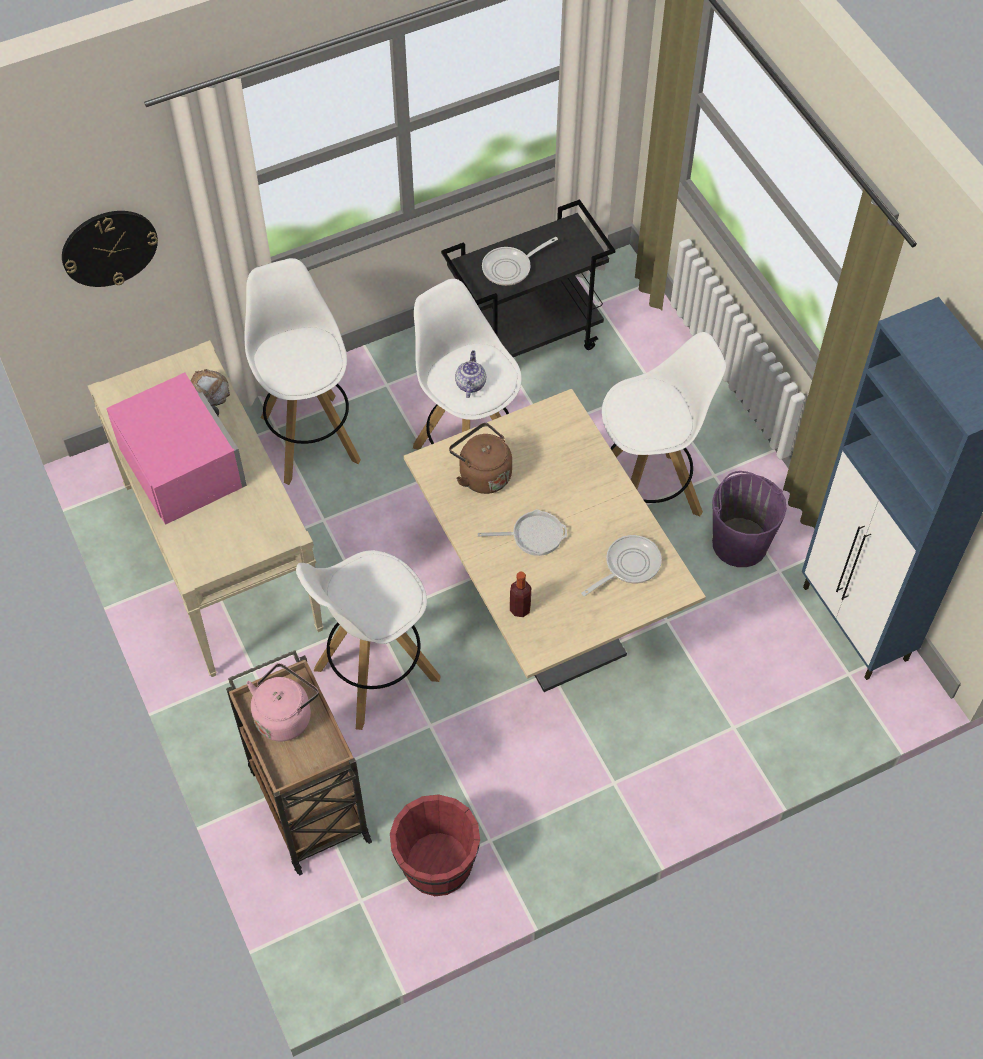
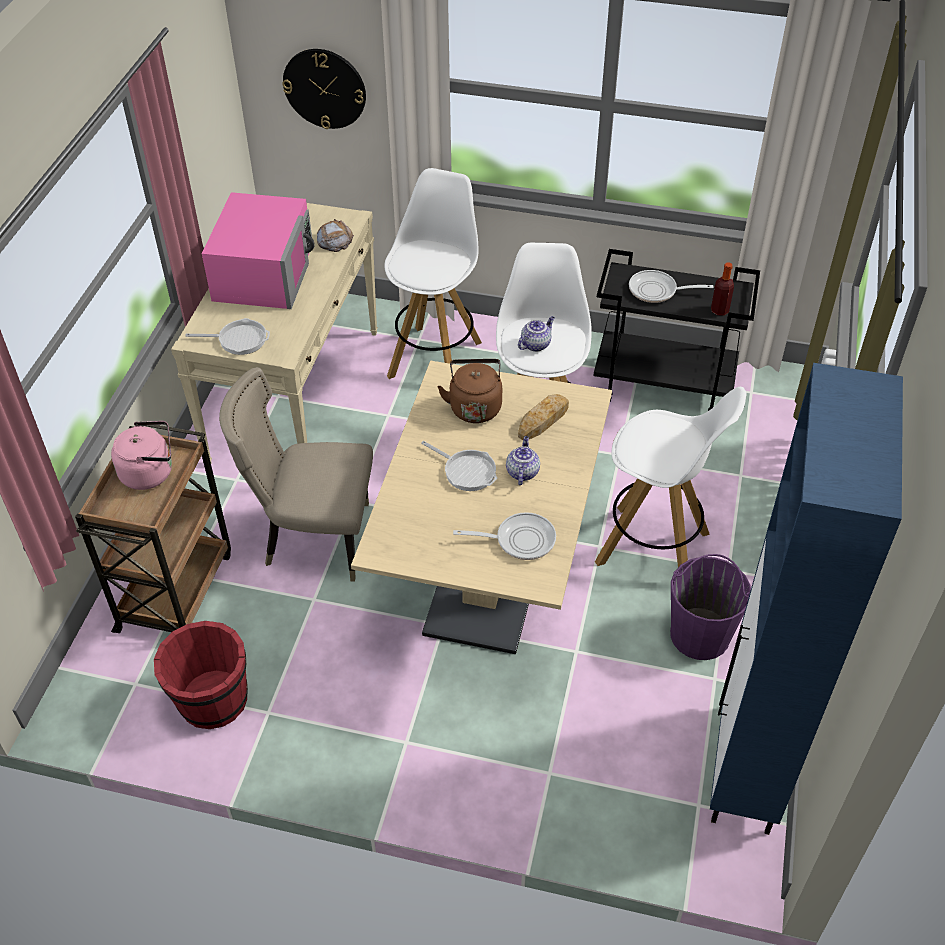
camera: 40 degrees right, 10 degrees down
(233, 545) = (239, 339): none -> frying pan
(375, 674) = (313, 538): white stool -> beige chair
(520, 609) = (398, 514): bottle -> bottle (719, 310)
(546, 451) = (543, 420): none -> bread
(575, 507) = (522, 472): none -> teapot

